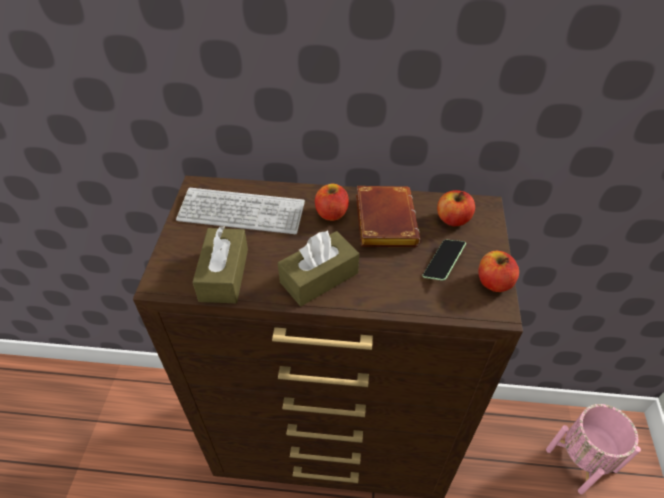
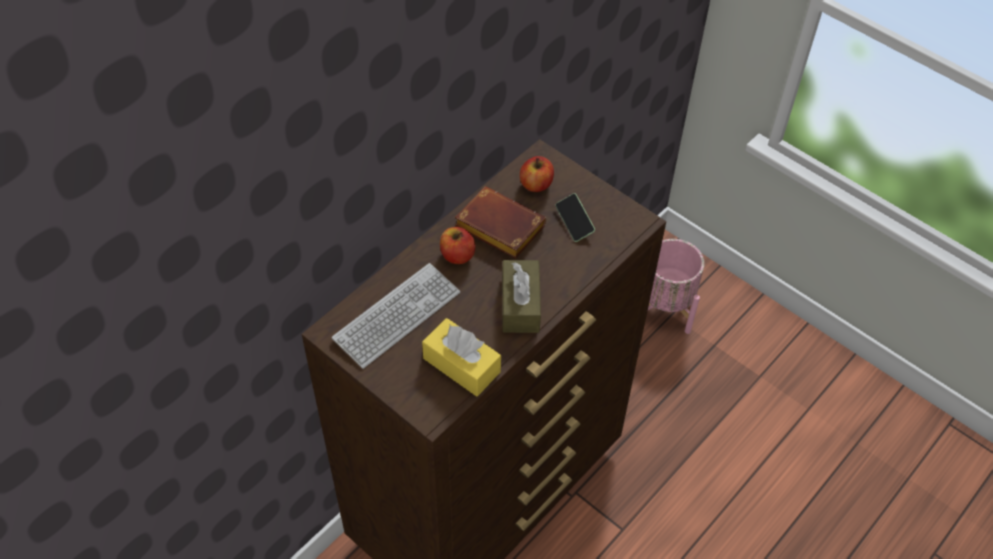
camera: 55 degrees left, 5 degrees up
(224, 274) = (461, 365): brown tissue box -> yellow tissue box
(494, 282) = (615, 205): apple -> none

